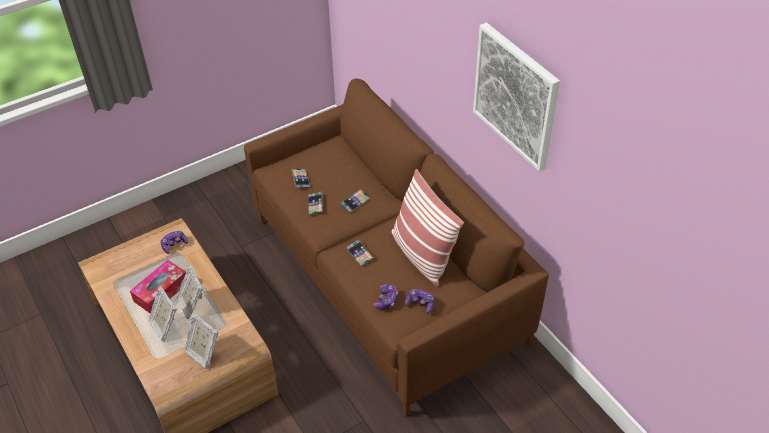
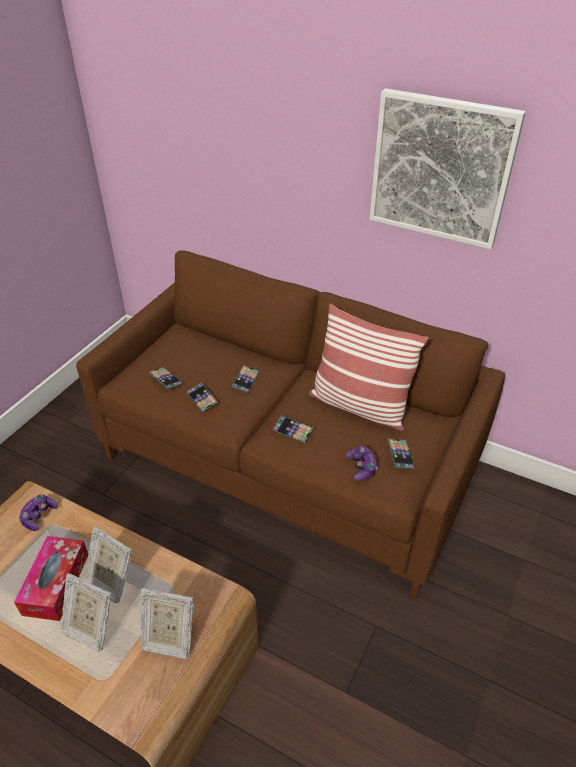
camera: 30 degrees left, 5 degrees down
(420, 304) = (400, 456): game controller -> phone

